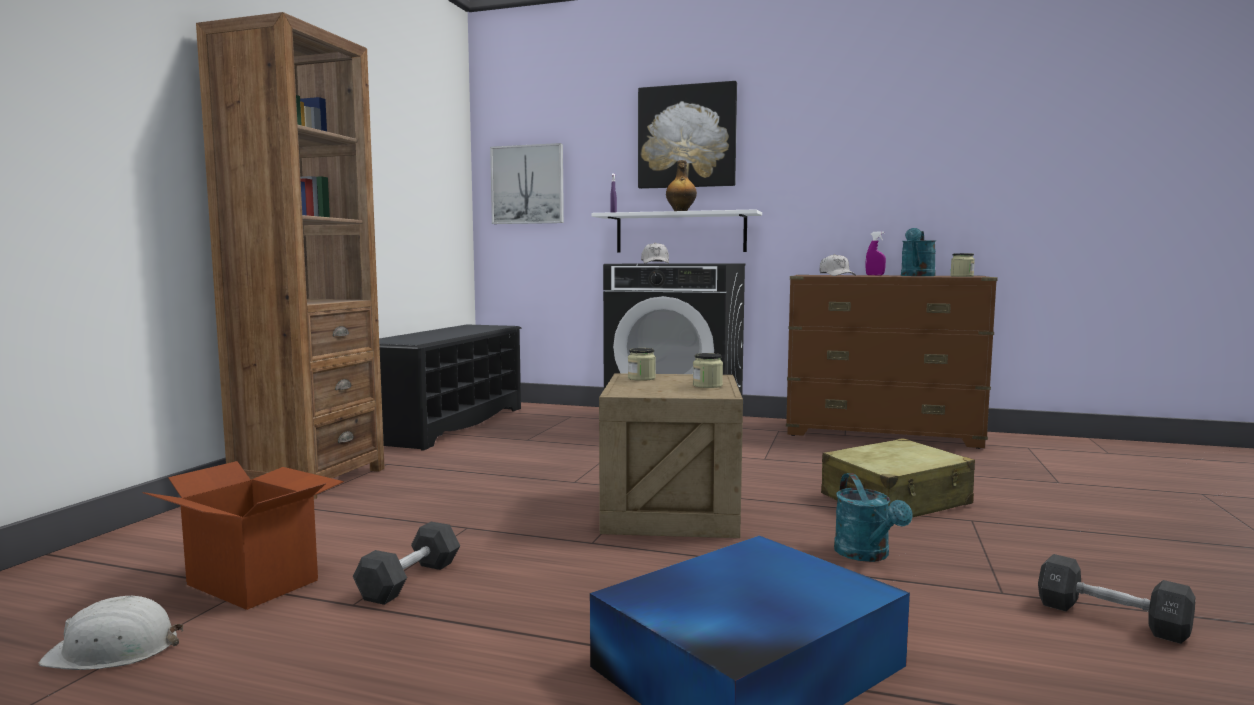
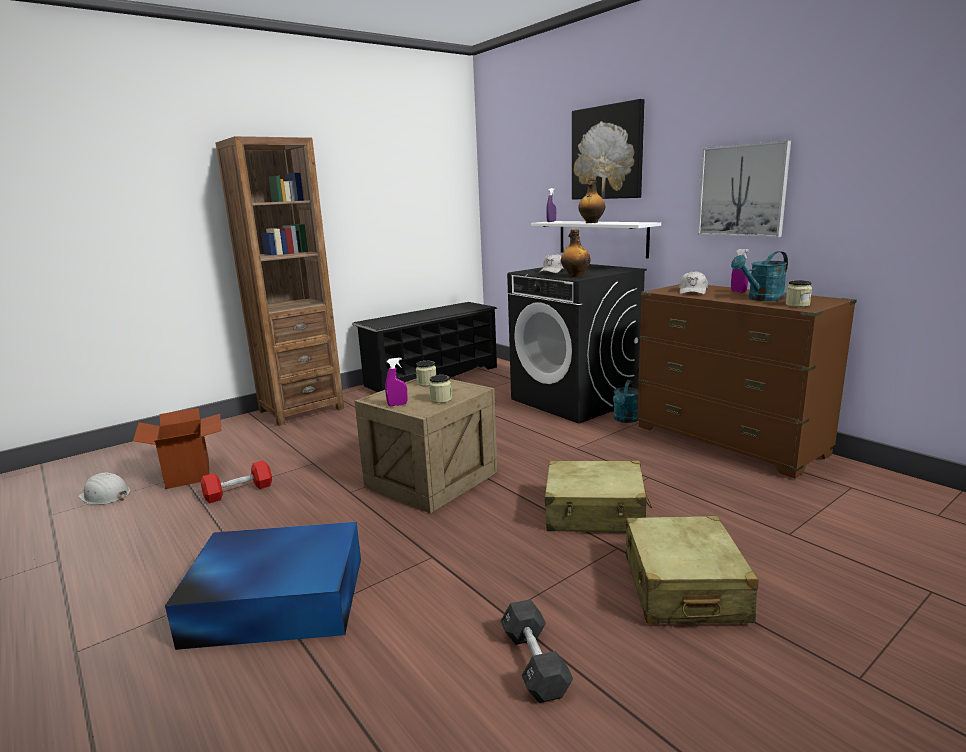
camera: 35 degrees right, 10 degrees up
(409, 580) = (239, 491): black dumbbell -> red dumbbell
(527, 184) = (508, 195): picture -> picture (742, 191)
(671, 393) = (397, 405): none -> purple spray bottle
(704, 263) = (575, 276): none -> bottle
(867, 555) = (479, 552): turquoise watering can -> turquoise watering can (625, 420)
(1078, 532) = (683, 588): none -> beige suitcase

